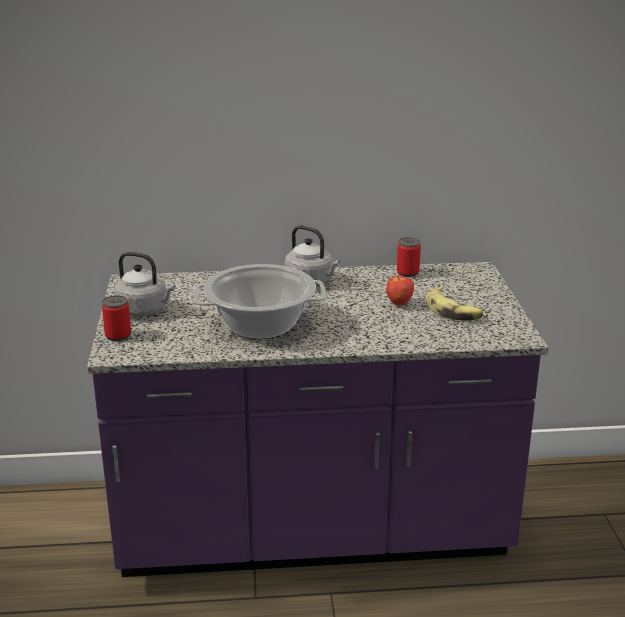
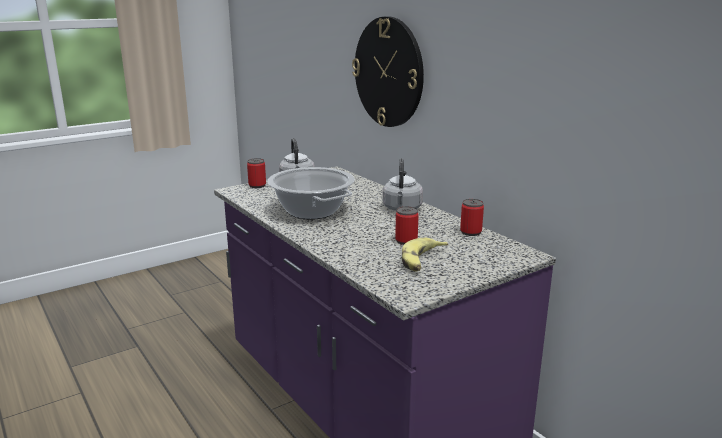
camera: 60 degrees right, 5 degrees down
(211, 128) = (388, 72): none -> wall clock
(399, 304) = (406, 241): apple -> can

